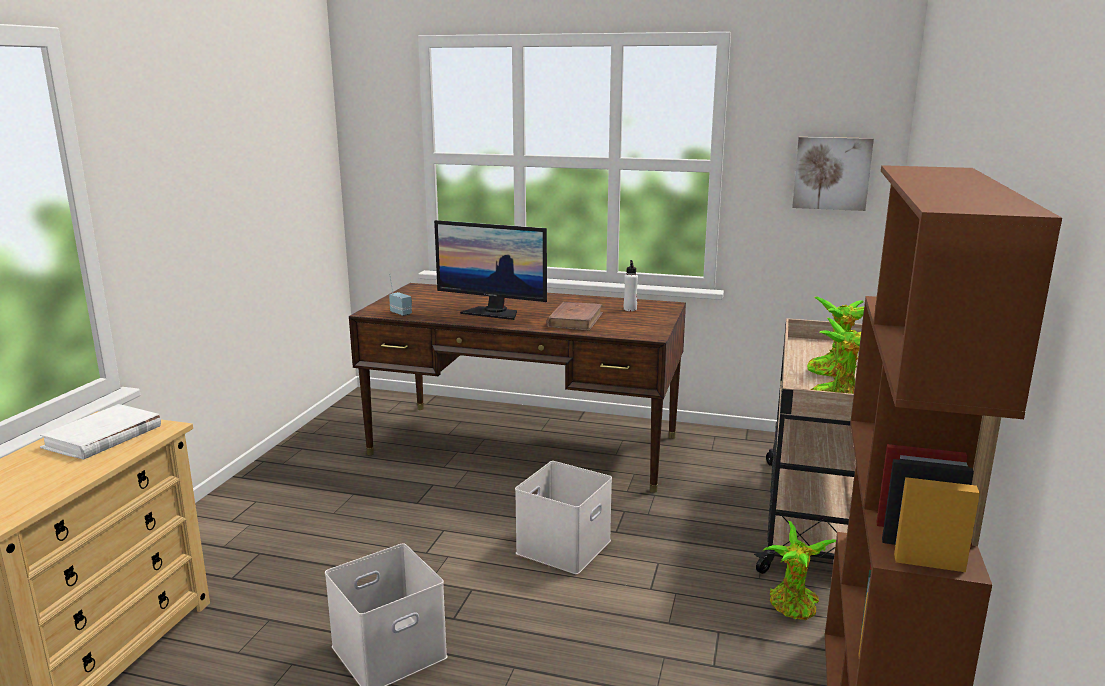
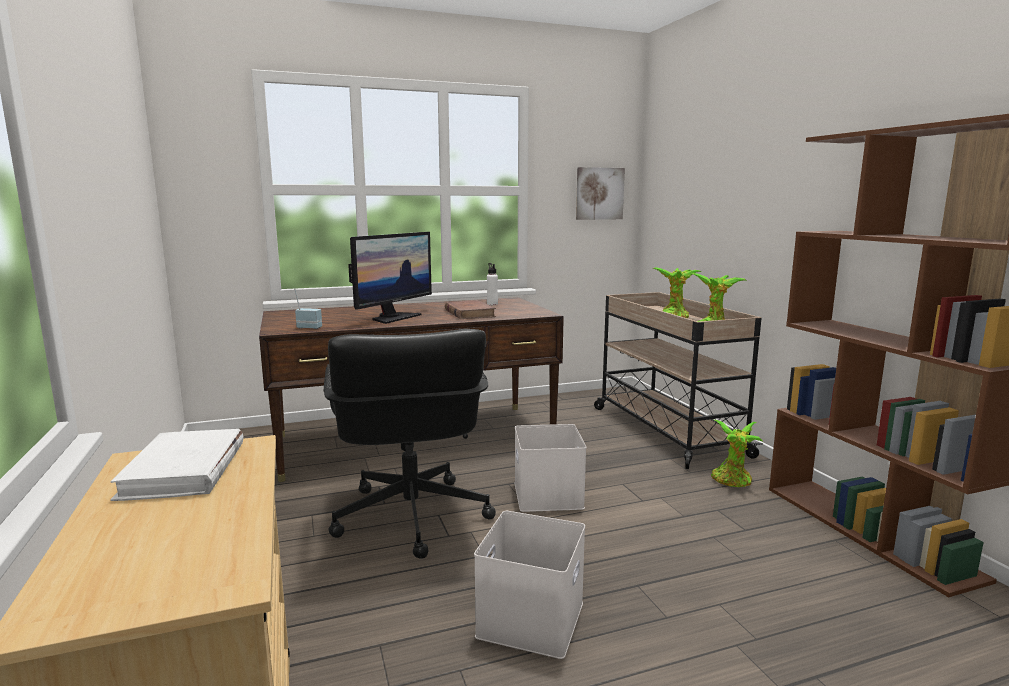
camera: 35 degrees left, 5 degrees down
(419, 524) = (410, 517): none -> black office chair
(493, 312) = (393, 317): monitor -> monitor turned 45 degrees counterclockwise

